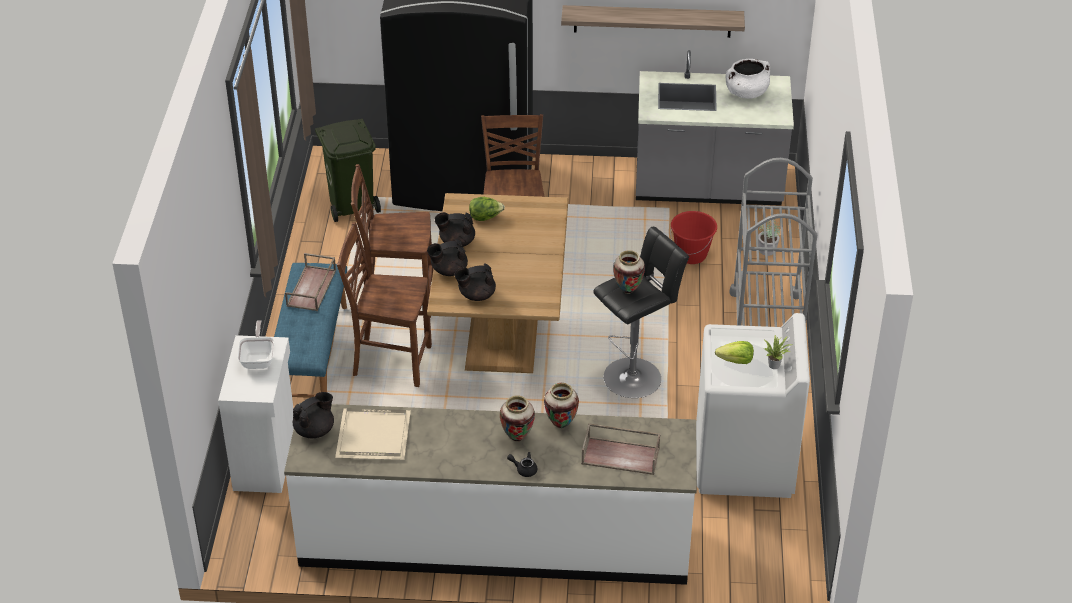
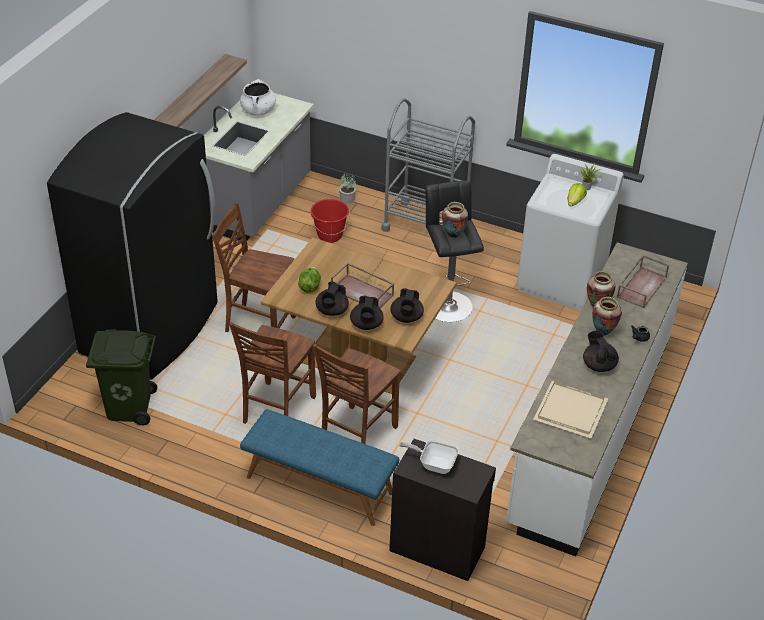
camera: 70 degrees left, 0 degrees up
(266, 458) = (437, 547): white cabinet -> black cabinet
(312, 289) = (291, 436): brown tray -> brown tray (363, 292)
(315, 430) = (550, 444): black teapot -> black teapot (598, 365)

